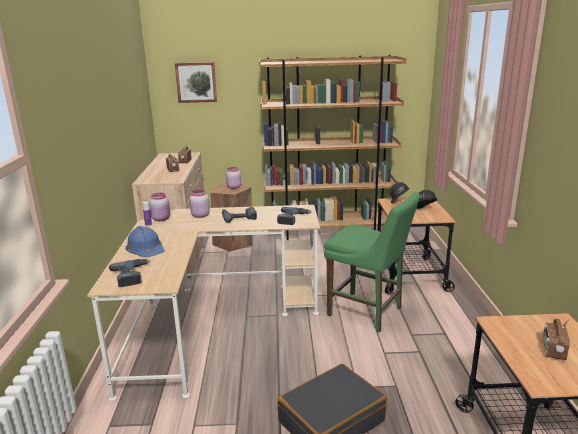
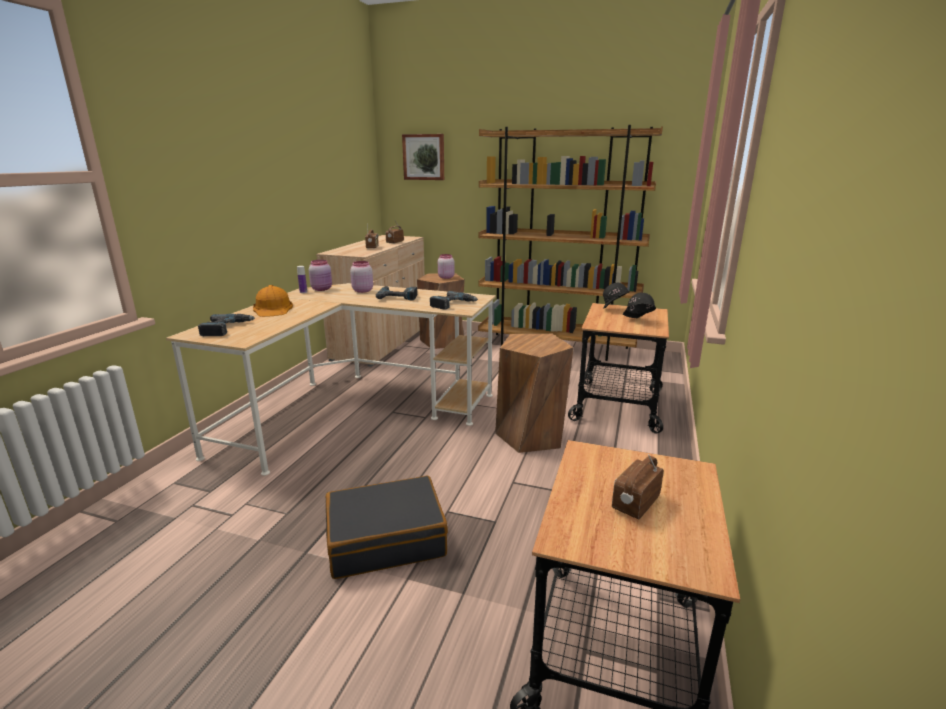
camera: 20 degrees right, 0 degrees up
(145, 247) = (273, 309): blue hard hat -> orange hard hat
(368, 312) = (530, 435): green chair -> brown stool

